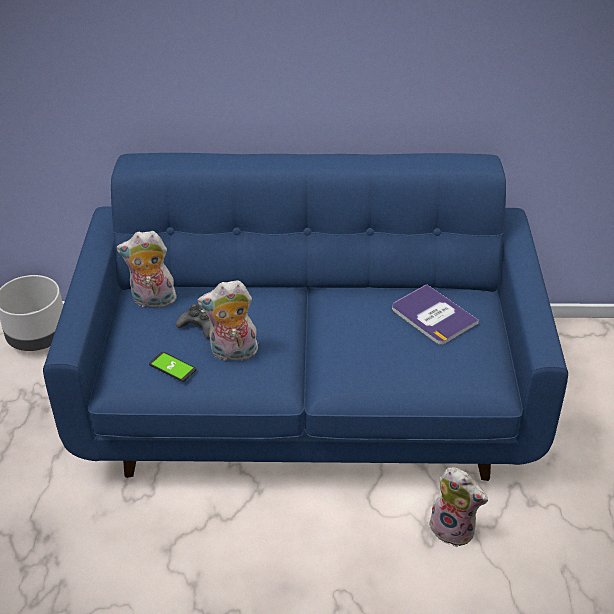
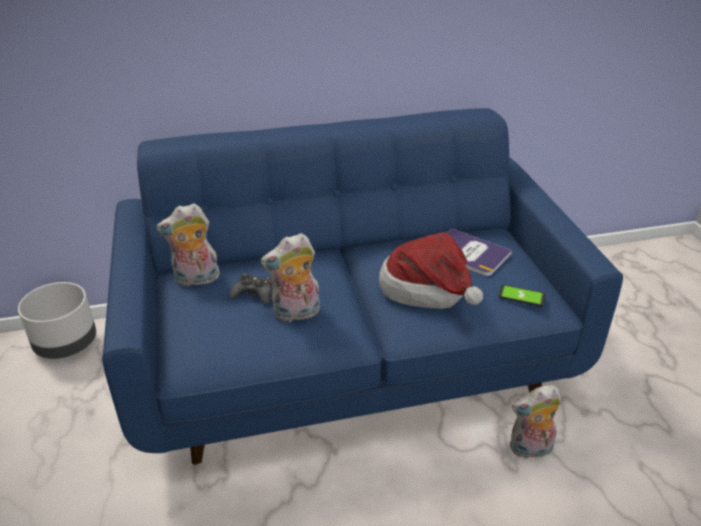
camera: 15 degrees left, 5 degrees down
(172, 367) = (239, 337): phone -> phone (521, 296)
(372, 351) = (429, 291): none -> hat
(454, 529) = (530, 450): plush toy -> plush toy turned 150 degrees clockwise

